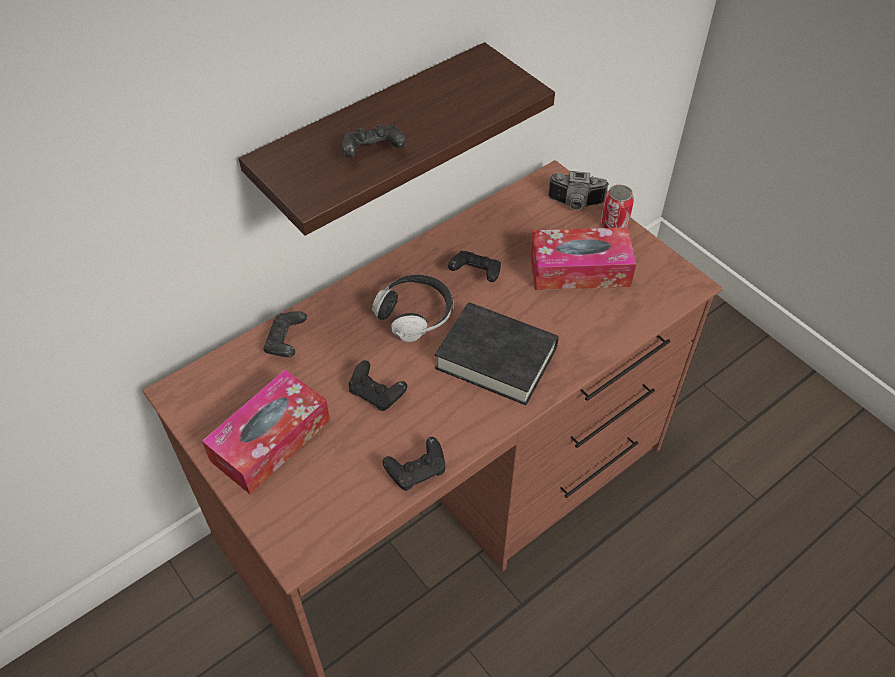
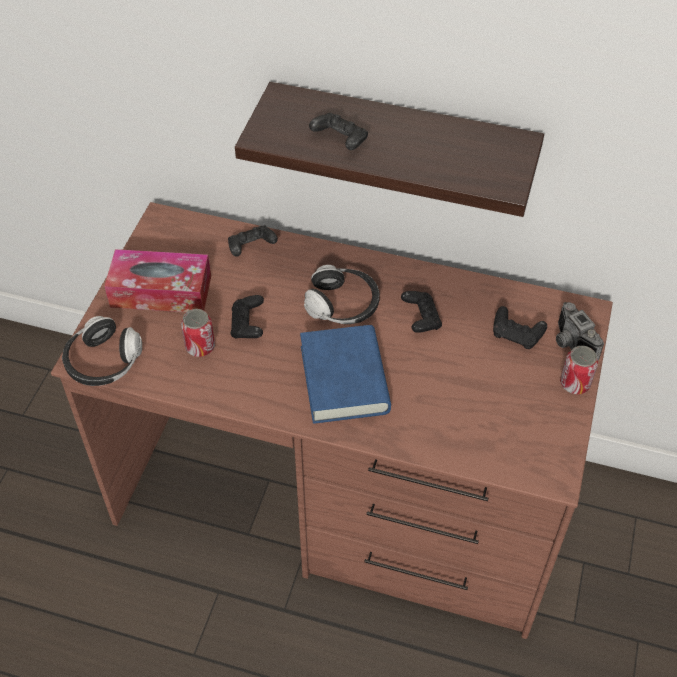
camera: 55 degrees right, 0 degrees up
(317, 535) = (103, 362): none -> headphones
(368, 444) = (200, 346): none -> can
(417, 471) = (198, 388): black game controller -> black game controller (516, 336)
(496, 358) = (344, 379): black book -> blue book
(579, 269) = (493, 386): tissue box -> none

